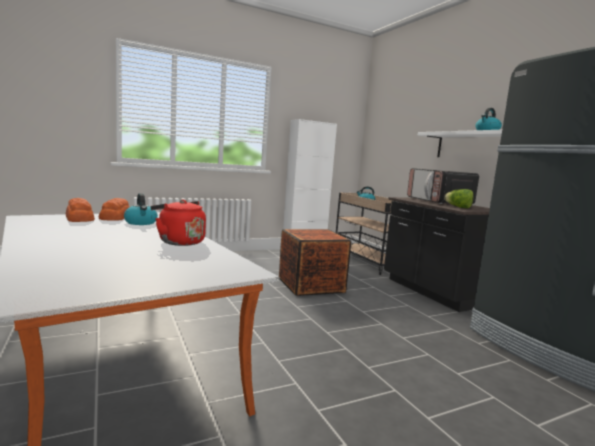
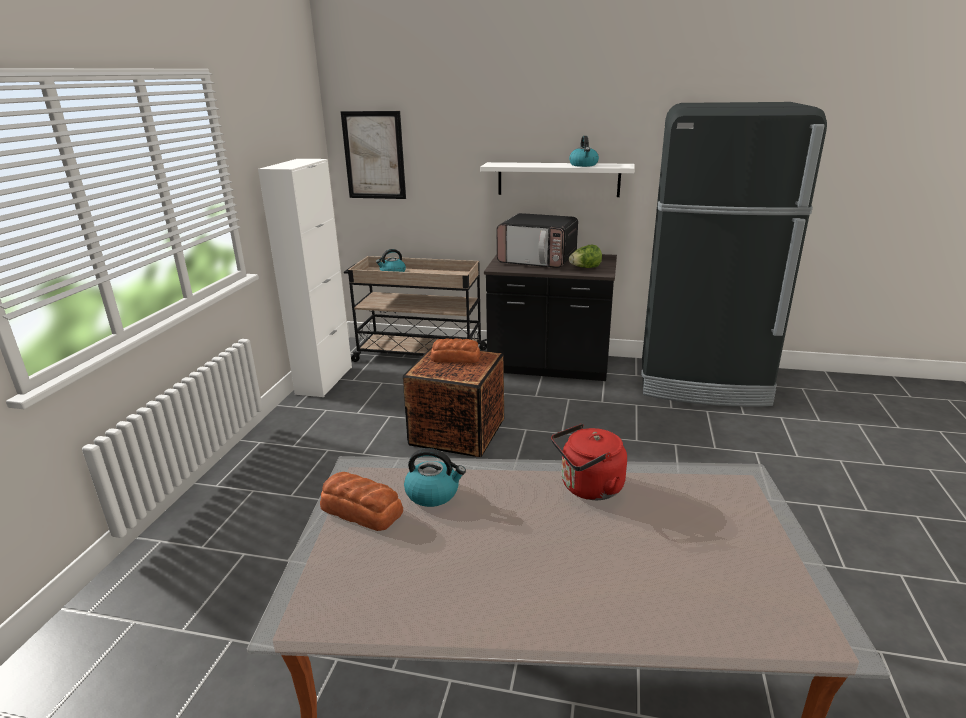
camera: 50 degrees left, 15 degrees up
(80, 218) = (346, 551): bread -> bread (455, 358)
(381, 132) = (374, 155): none -> picture

